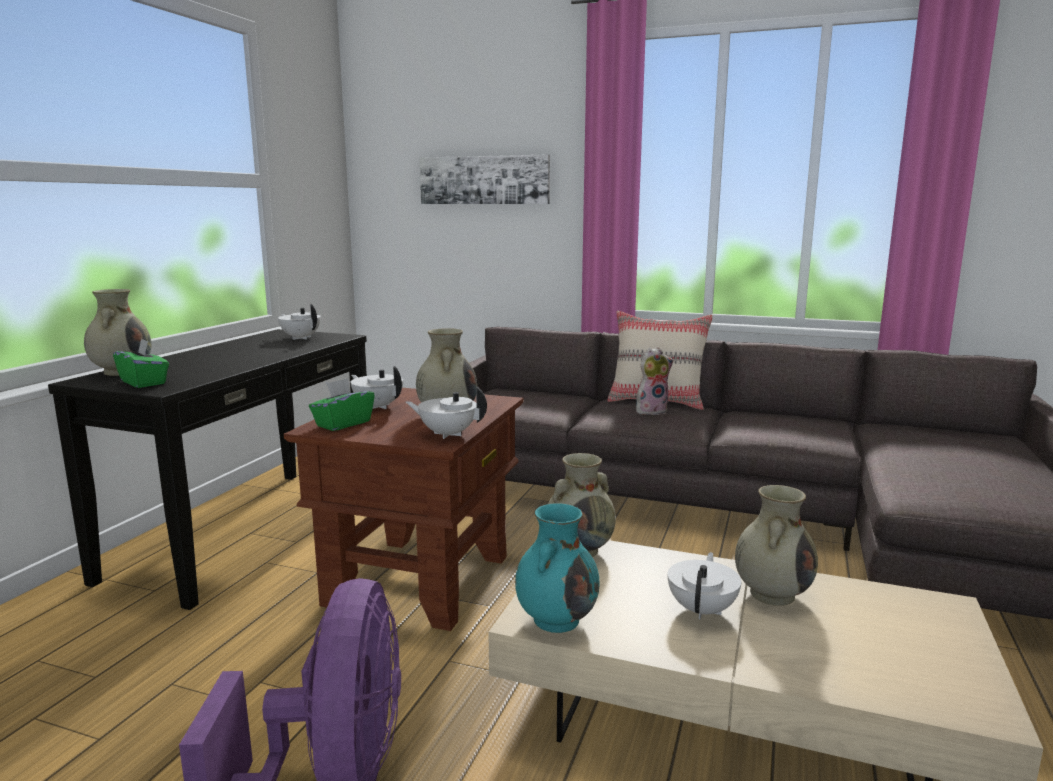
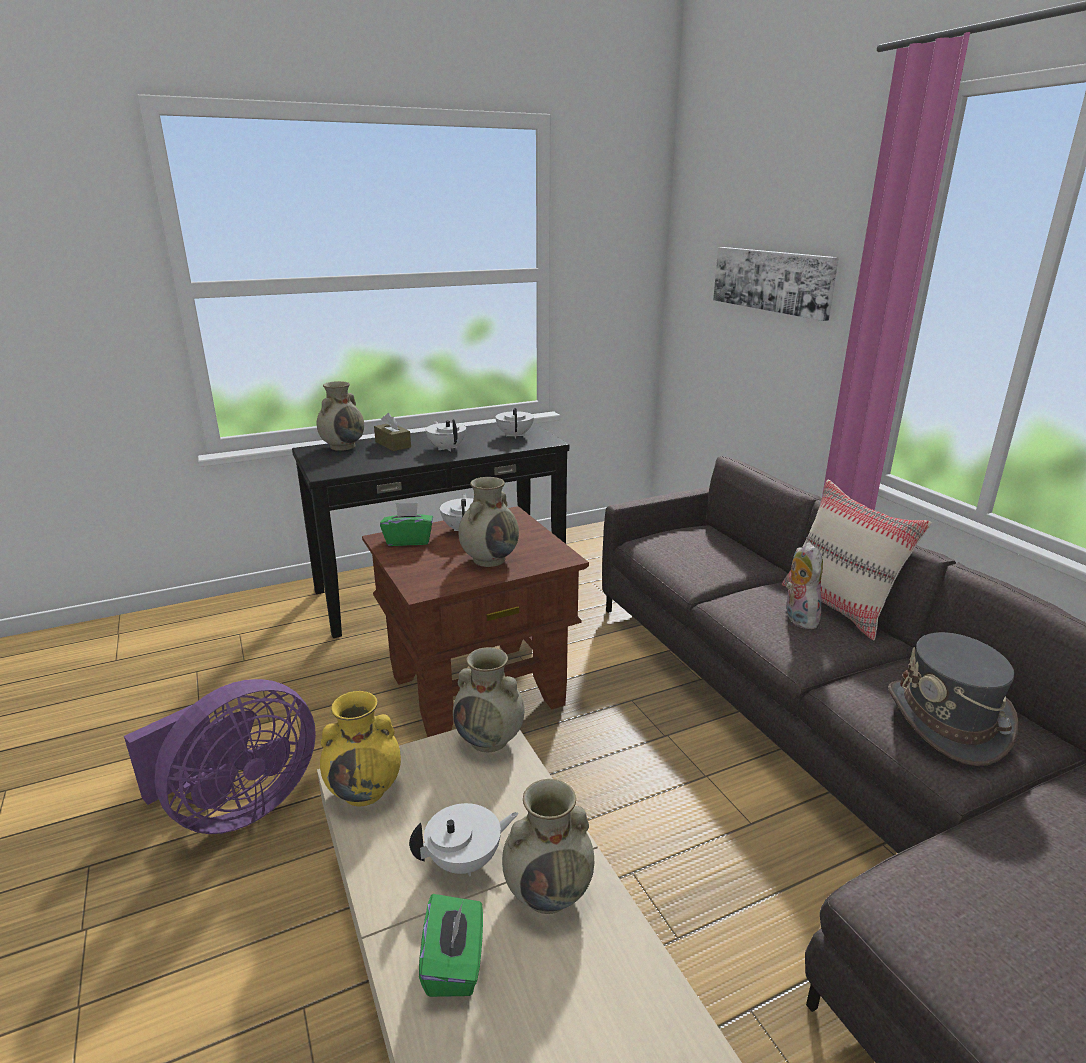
camera: 45 degrees right, 10 degrees up
(144, 382) = (330, 462): green tissue box -> green tissue box (454, 963)
(183, 361) = (393, 444): none -> brown tissue box
(447, 434) = (444, 582): white teapot -> white teapot (447, 448)
(557, 619) = (365, 790): turquoise vase -> yellow vase
(651, 411) = (797, 618): plush toy -> plush toy turned 120 degrees counterclockwise
(800, 425) = (947, 721): none -> grey hat

